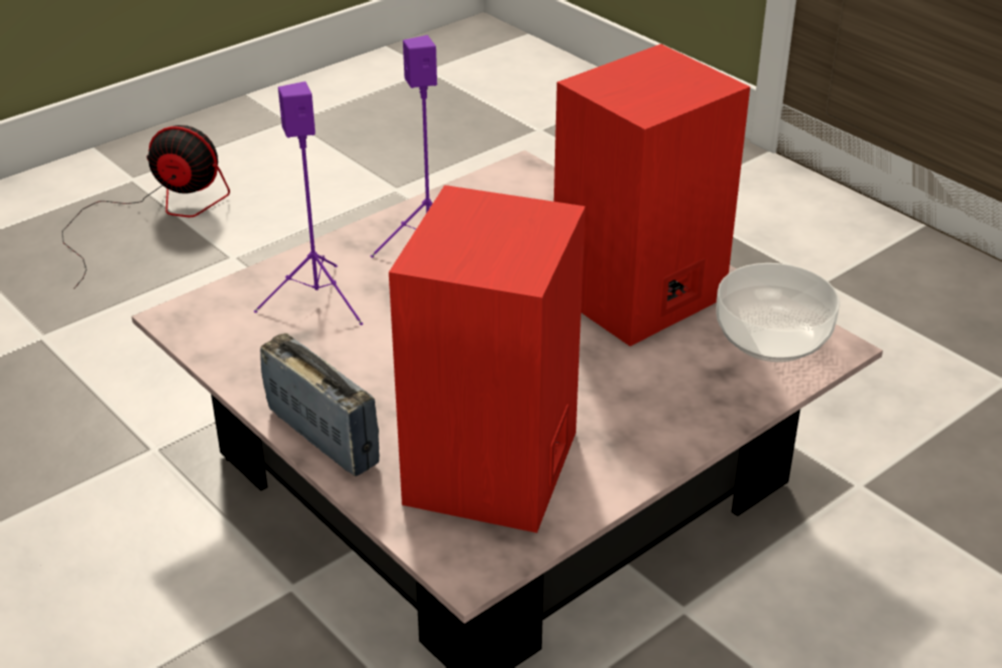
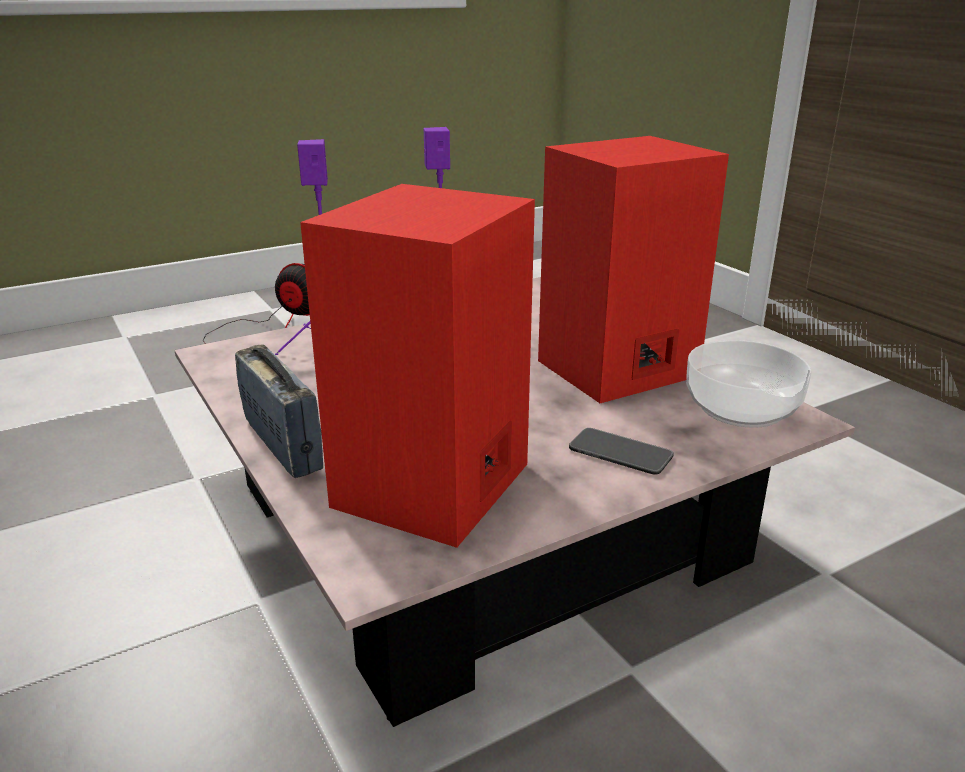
camera: 10 degrees right, 10 degrees down
(662, 408) = (620, 453): none -> phone

